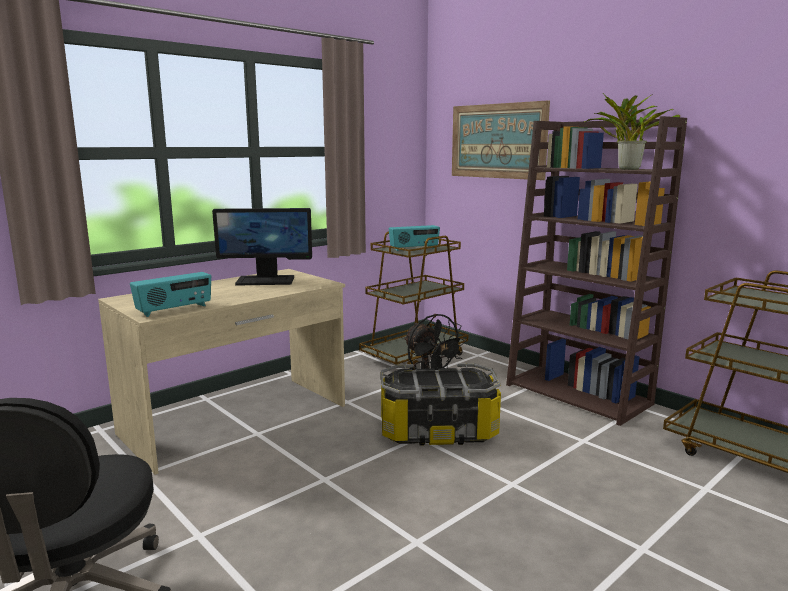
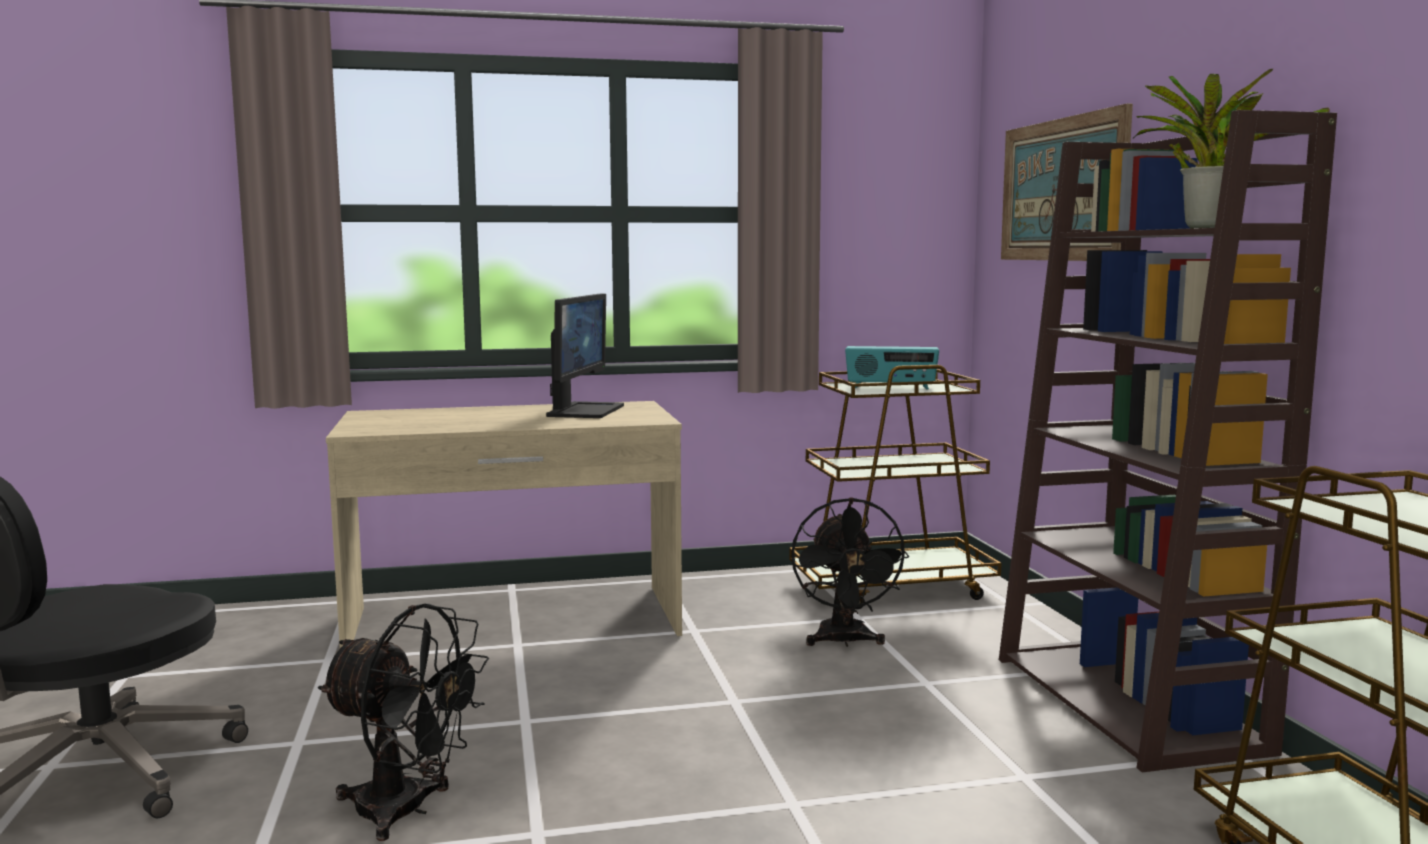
camera: 30 degrees right, 5 degrees down
(174, 310) = (392, 429): radio -> none
(266, 280) = (584, 410): monitor -> monitor turned 105 degrees counterclockwise
(329, 555) = (407, 811): none -> black fan
(438, 431) = (777, 700): storage box -> none

